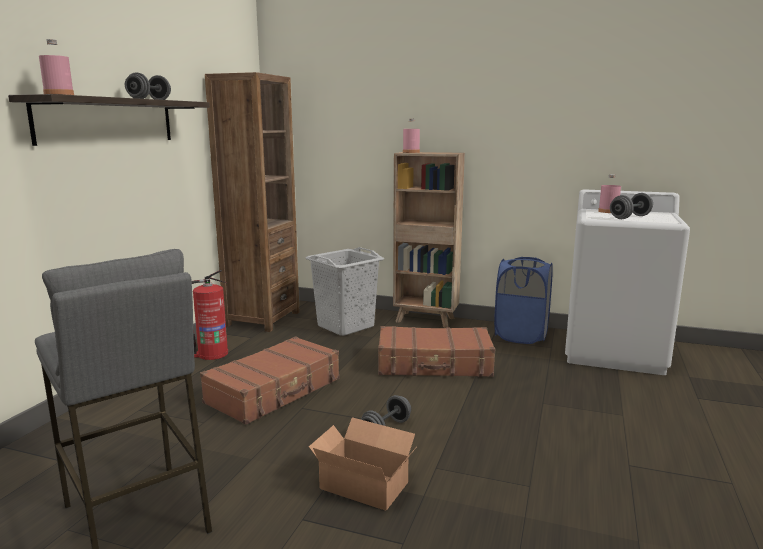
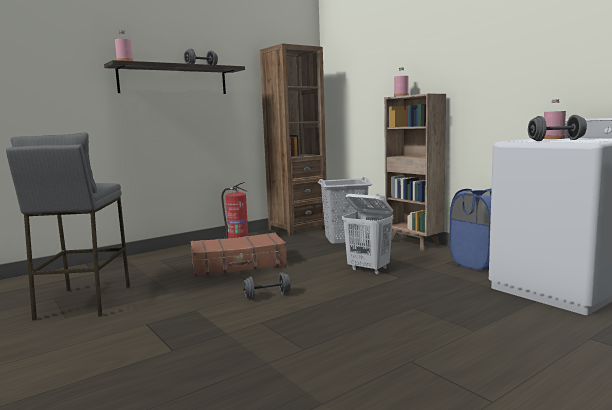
camera: 35 degrees right, 5 degrees down
(364, 483) = (205, 318): cardboard box -> none
(434, 364) = (369, 269): brown suitcase -> white laundry basket

